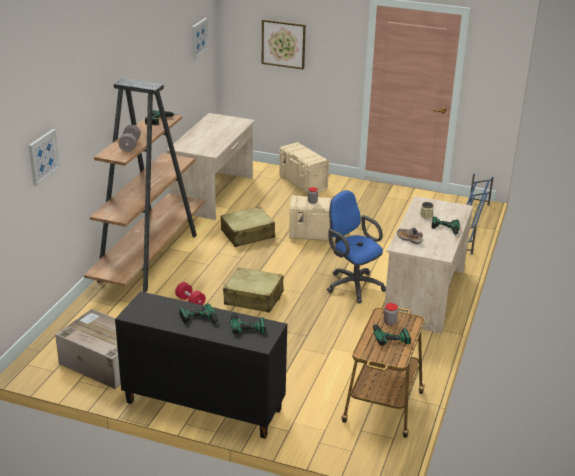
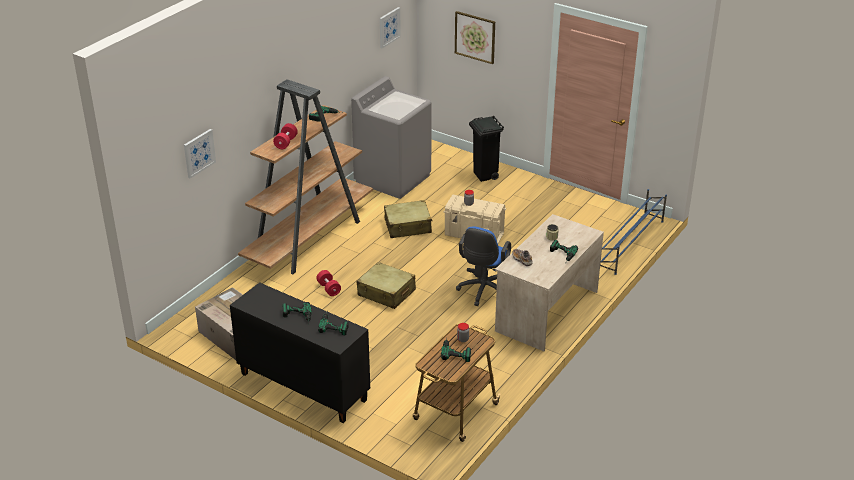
camera: 15 degrees right, 5 degrees up
(130, 145) = (286, 142): grey dumbbell -> red dumbbell
(213, 194) = (393, 178): beige desk -> grey washing machine
(303, 183) = (485, 175): beige storage box -> black trash can
(352, 285) = (483, 291): blue office chair -> blue office chair turned 135 degrees counterclockwise

